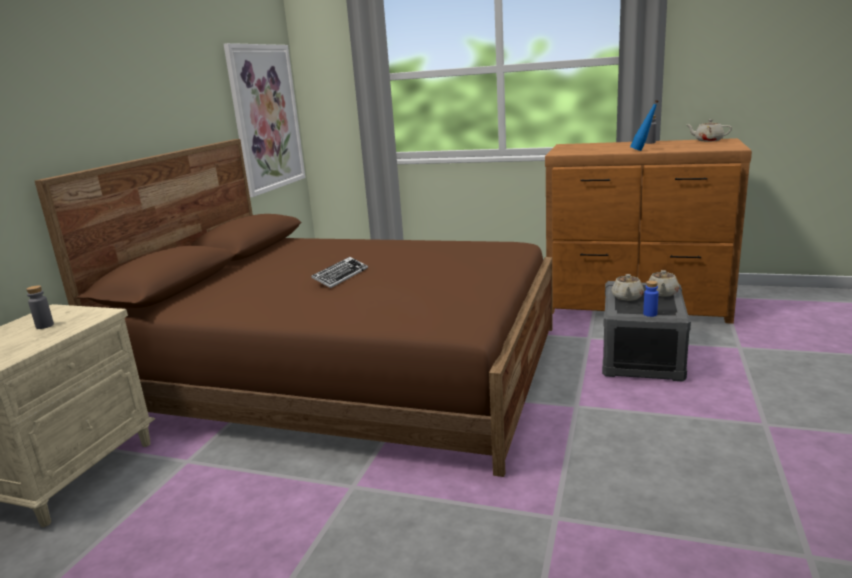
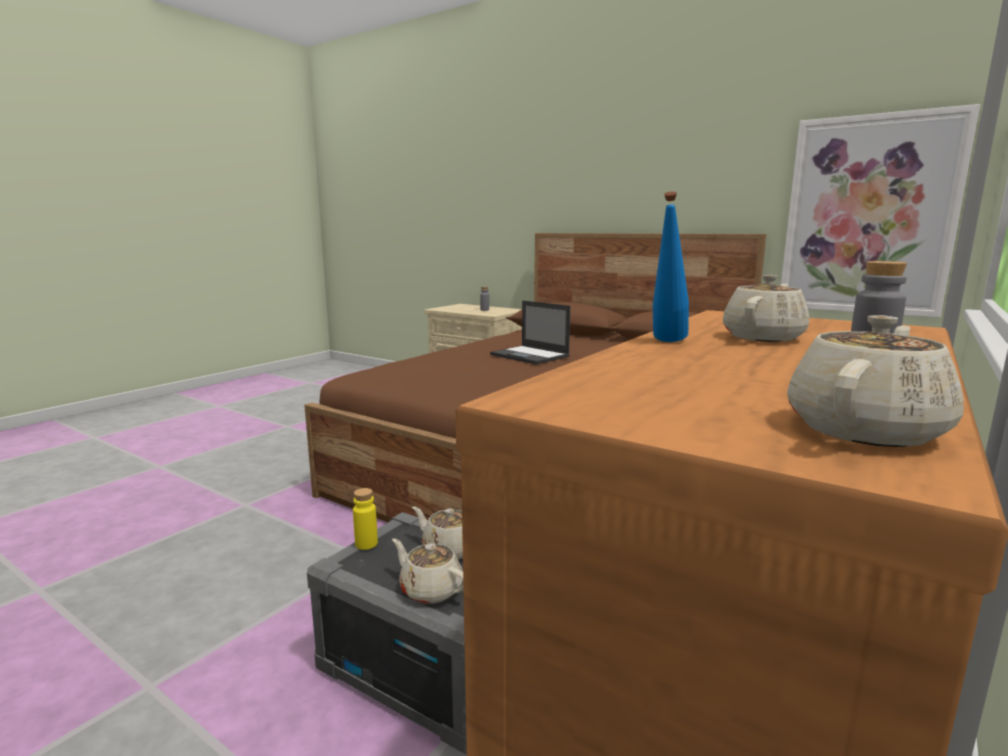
camera: 105 degrees right, 5 degrees down
(340, 276) = (530, 355): keyboard -> laptop
(613, 148) = (764, 337): none -> beige teapot
(650, 314) = (366, 544): blue bottle -> yellow bottle

